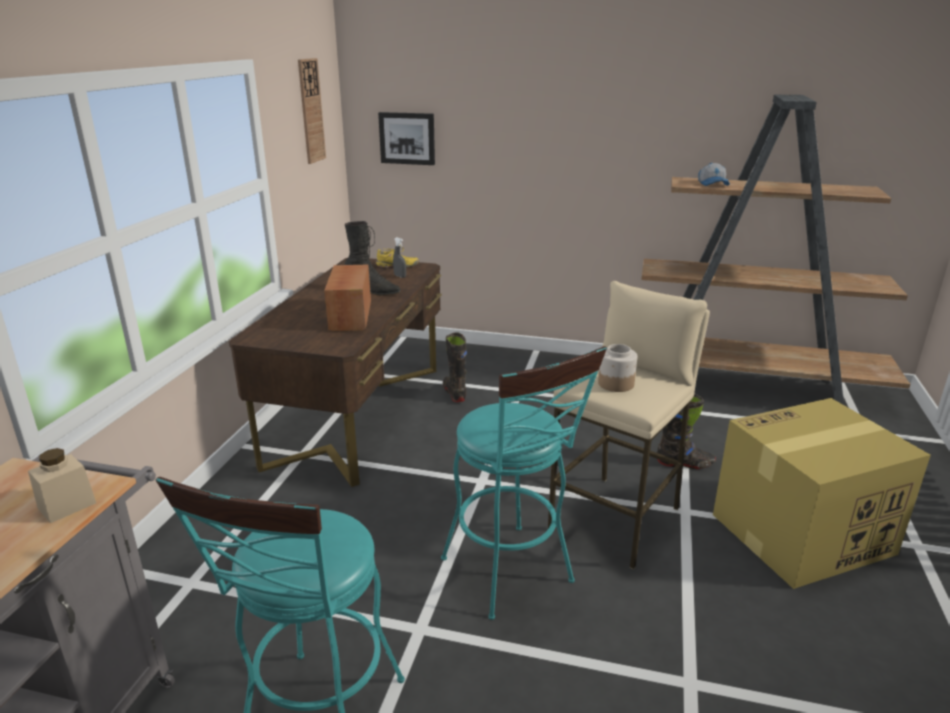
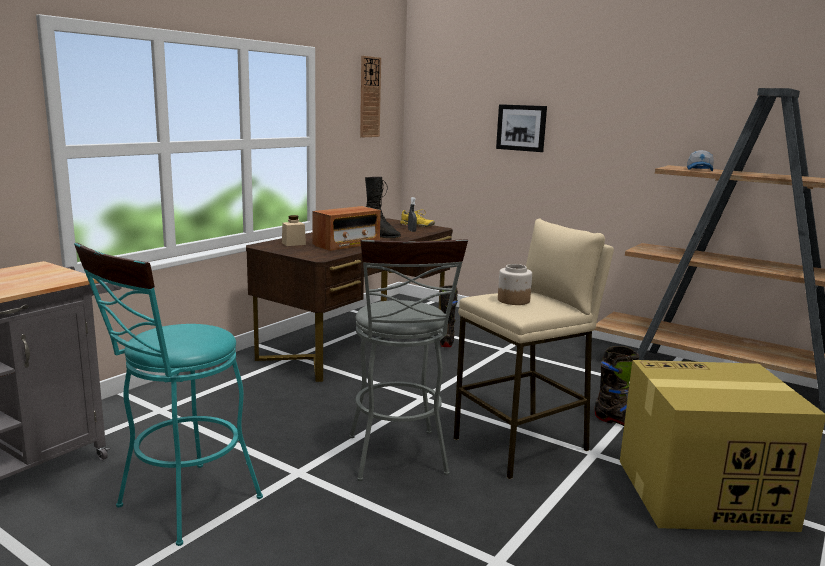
camera: 20 degrees right, 10 degrees down
(67, 505) = (49, 281): beige jar -> beige jar (293, 243)
(350, 316) = (346, 244): radio -> radio turned 150 degrees counterclockwise
(407, 138) = (450, 127): picture -> picture (521, 127)
(513, 576) = (399, 460): turquoise stool -> grey stool

